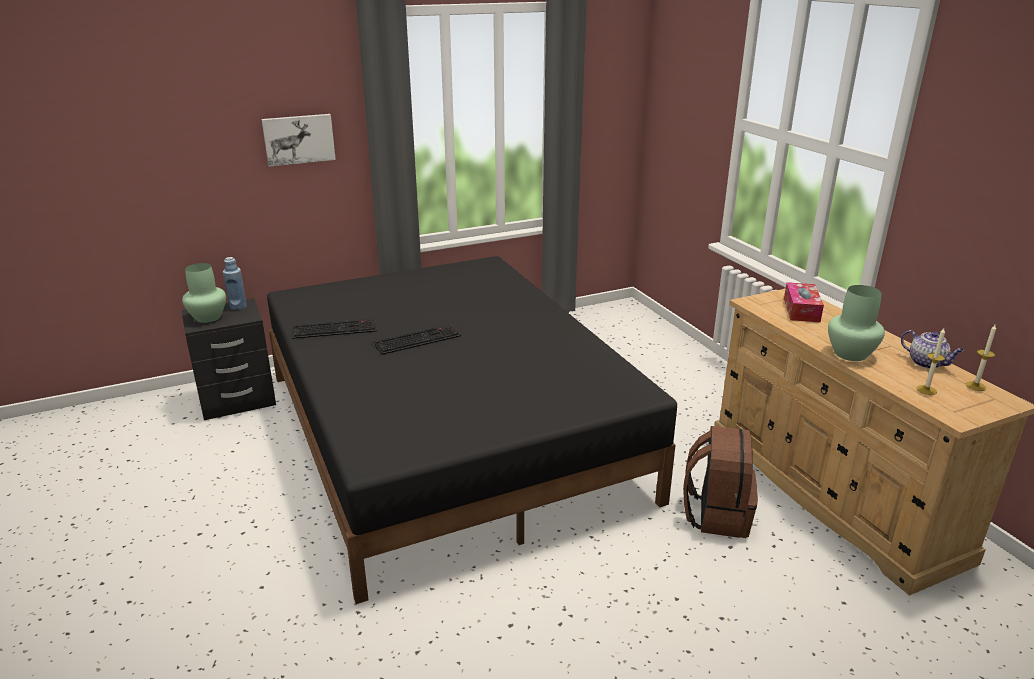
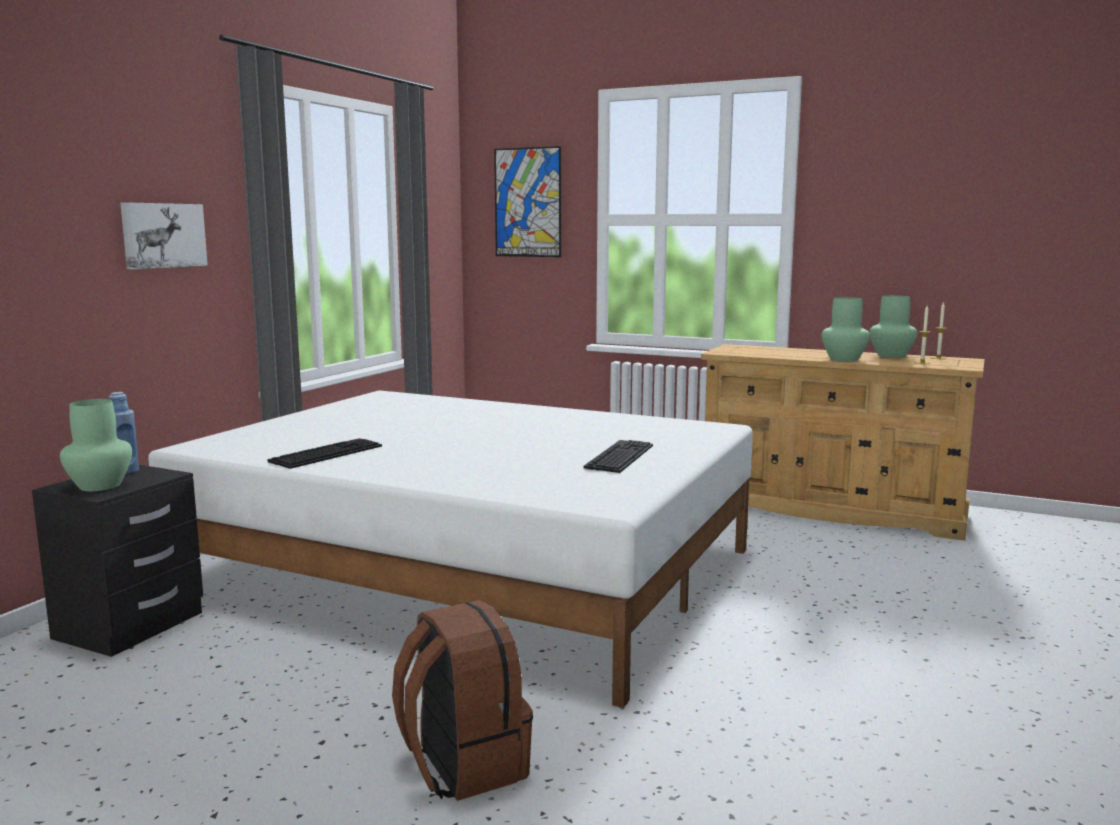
camera: 40 degrees left, 15 degrees down
(417, 339) = (442, 441): keyboard -> keyboard (618, 456)
(448, 433) = (469, 570): black bed -> white bed
(690, 92) = (528, 202): none -> picture
(716, 514) = (787, 544): brown backpack -> brown backpack (462, 765)
(801, 310) = (760, 350): tissue box -> none
(927, 363) = (891, 355): teapot -> green vase

